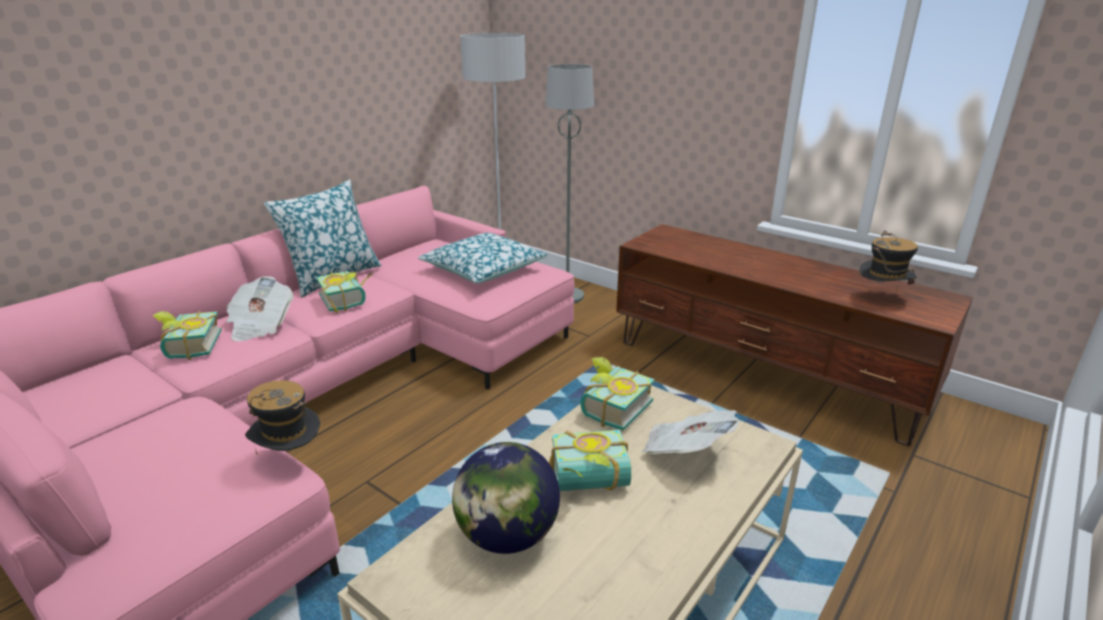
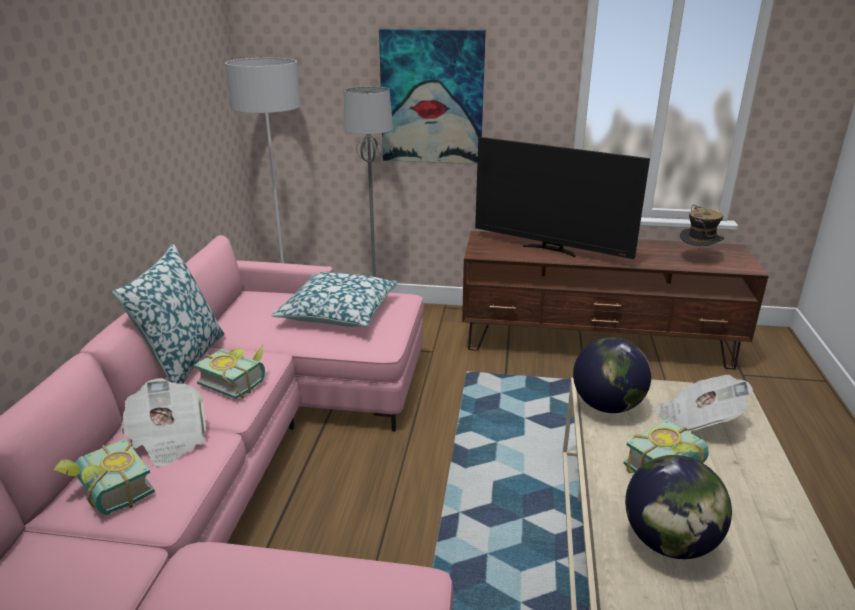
camera: 30 degrees left, 0 degrees up
(290, 458) = (393, 563): hat -> none
(610, 408) = (607, 405): book -> globe
(644, 81) = (432, 97): none -> picture
(718, 255) = (551, 250): none -> television

